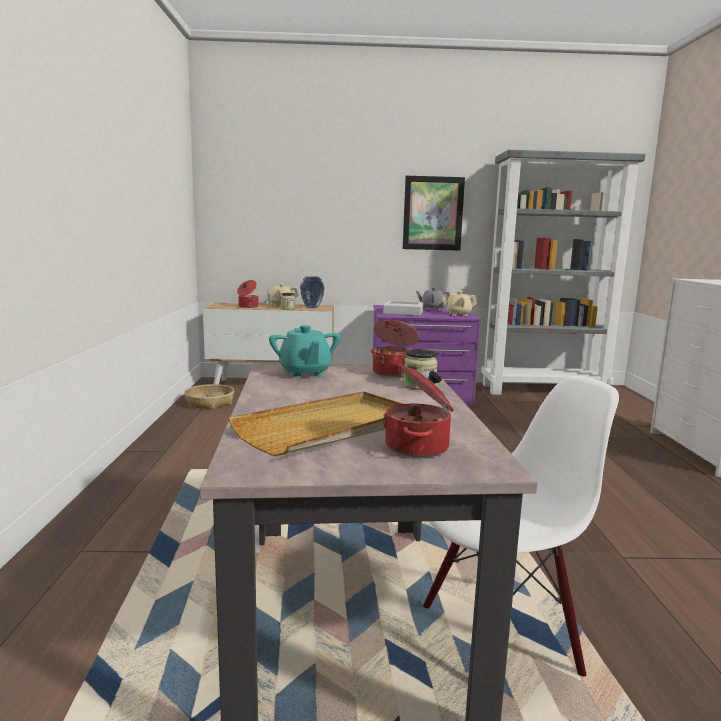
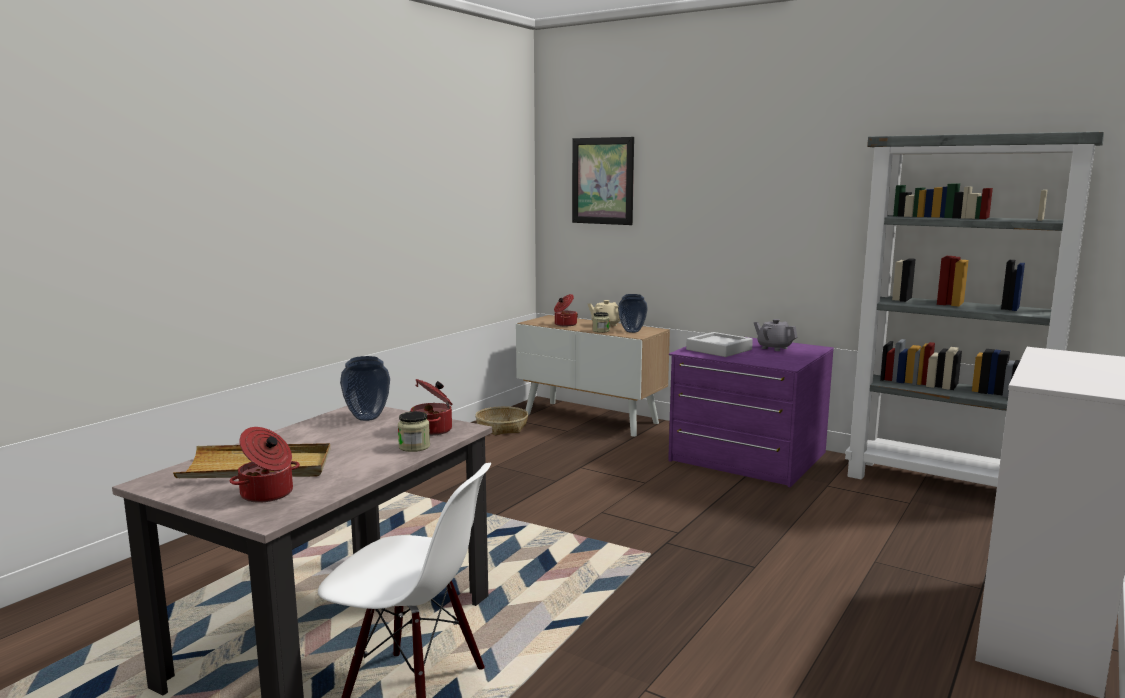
camera: 35 degrees right, 0 degrees up
(305, 373) = (367, 417): turquoise teapot -> vase
(433, 213) = (797, 217): picture -> picture (602, 181)
(457, 314) = (785, 359): beige teapot -> none

